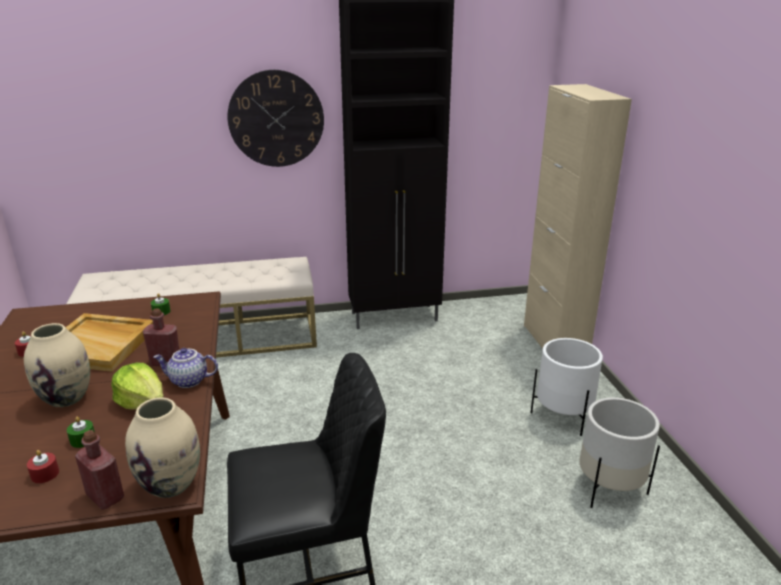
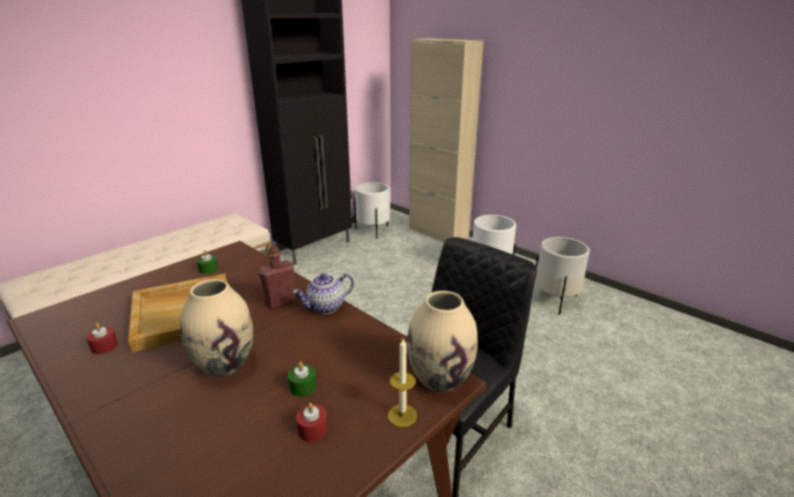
camera: 35 degrees left, 0 degrees up
(105, 497) = (402, 415): red bottle -> candle
(142, 402) = (310, 337): lettuce -> none
(276, 119) = (192, 83): wall clock -> none
(478, 315) = (373, 231): none -> white planter

